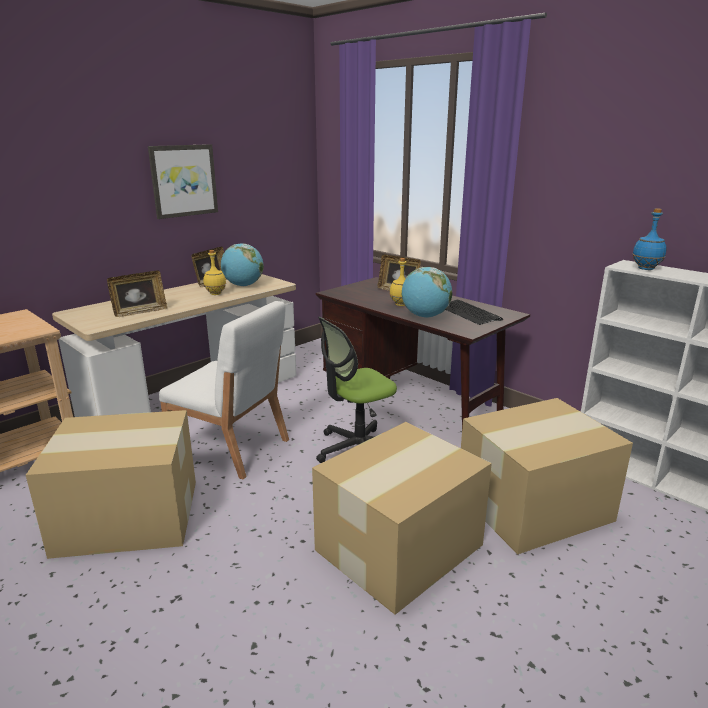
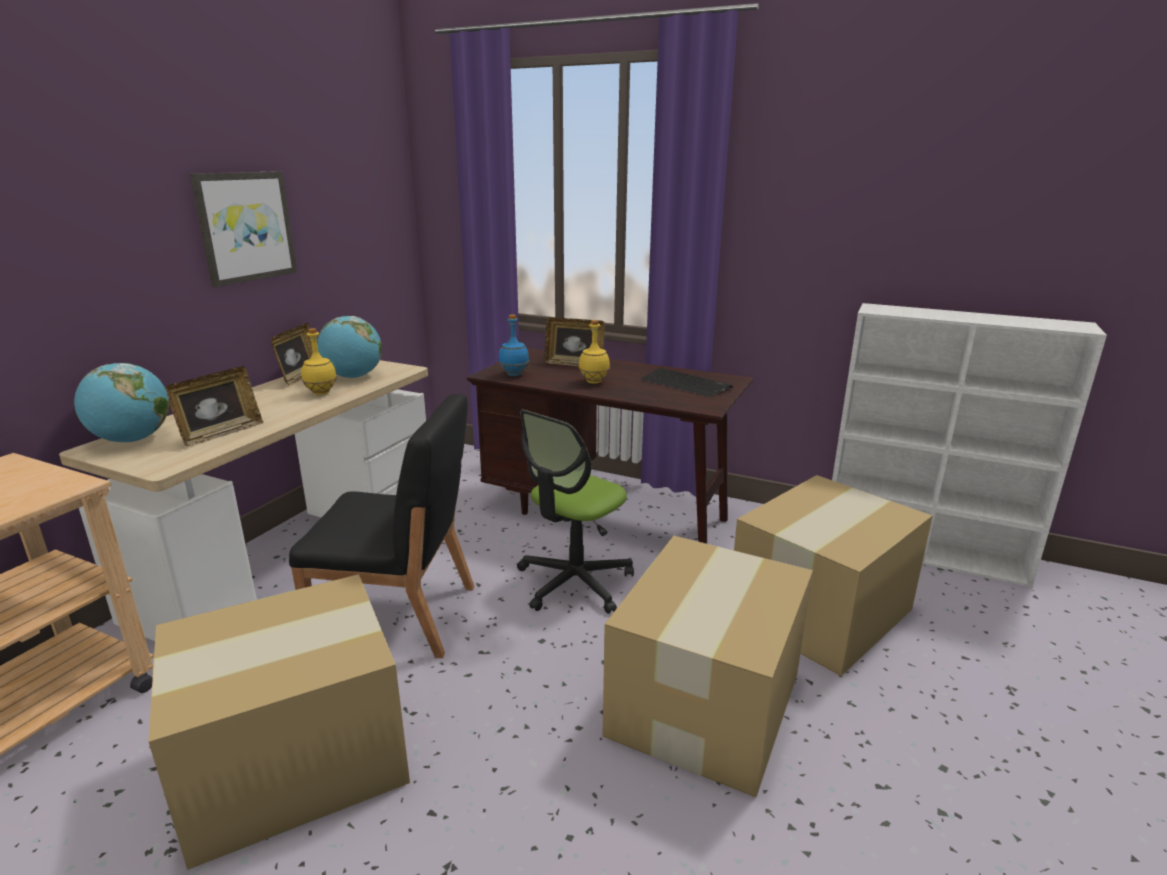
camera: 20 degrees left, 0 degrees up
(231, 448) = (398, 616): white chair -> black chair
(425, 316) = (638, 394): globe -> globe (132, 440)
(645, 269) = (900, 311): blue bottle -> blue bottle (514, 374)

